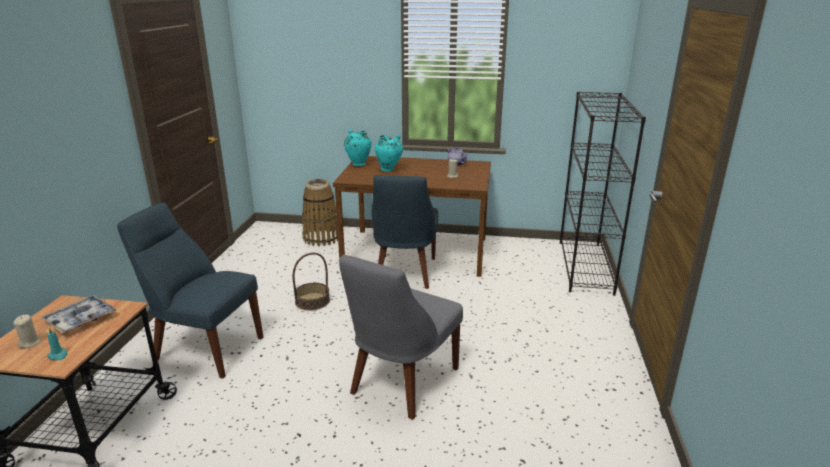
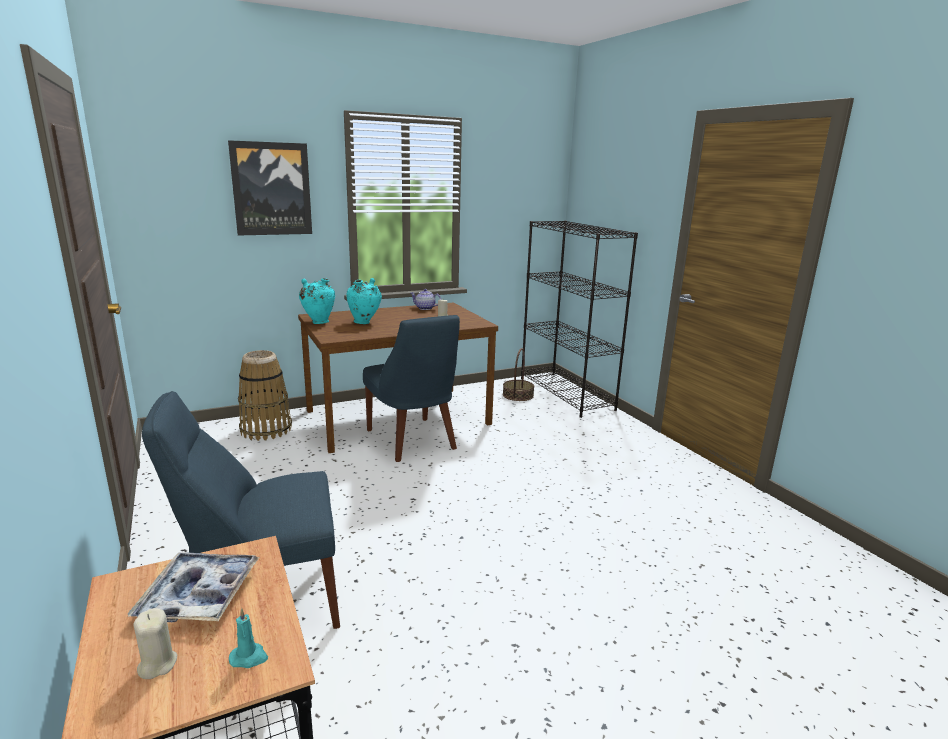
camera: 35 degrees left, 5 degrees down
(312, 301) = (343, 499): basket -> basket (518, 395)
(343, 57) = (271, 189): none -> picture
(401, 383) = (548, 546): grey chair -> none

